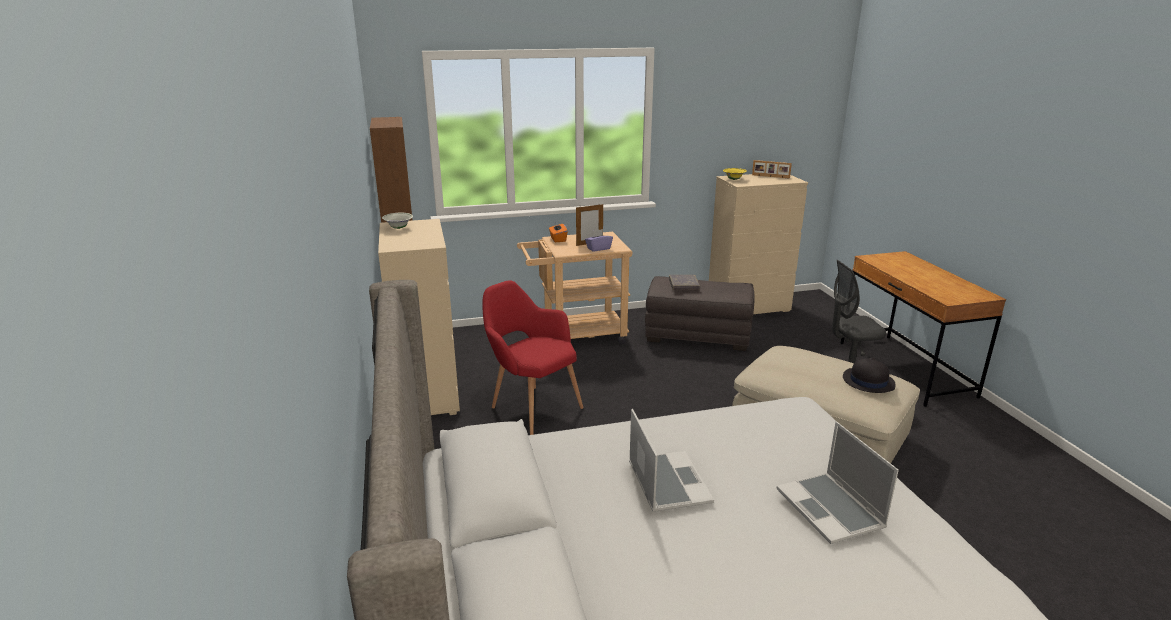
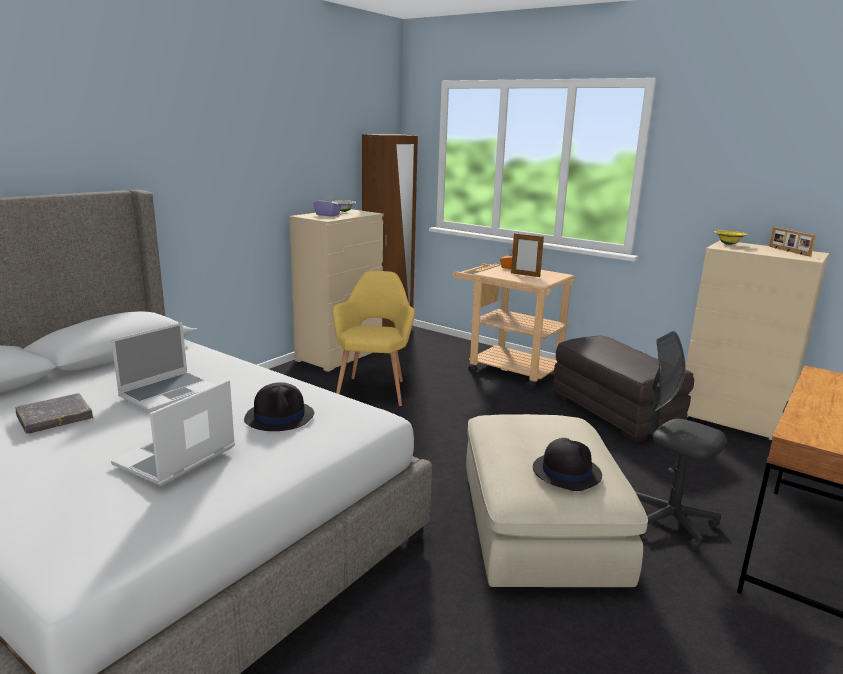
camera: 50 degrees right, 5 degrees down
(531, 407) = (374, 389): red armchair -> yellow armchair
(598, 248) = (521, 279): purple tissue box -> purple tissue box (327, 215)
(683, 285) = (607, 347): grey book -> grey book (55, 417)
(771, 443) = (280, 417): none -> black hat

